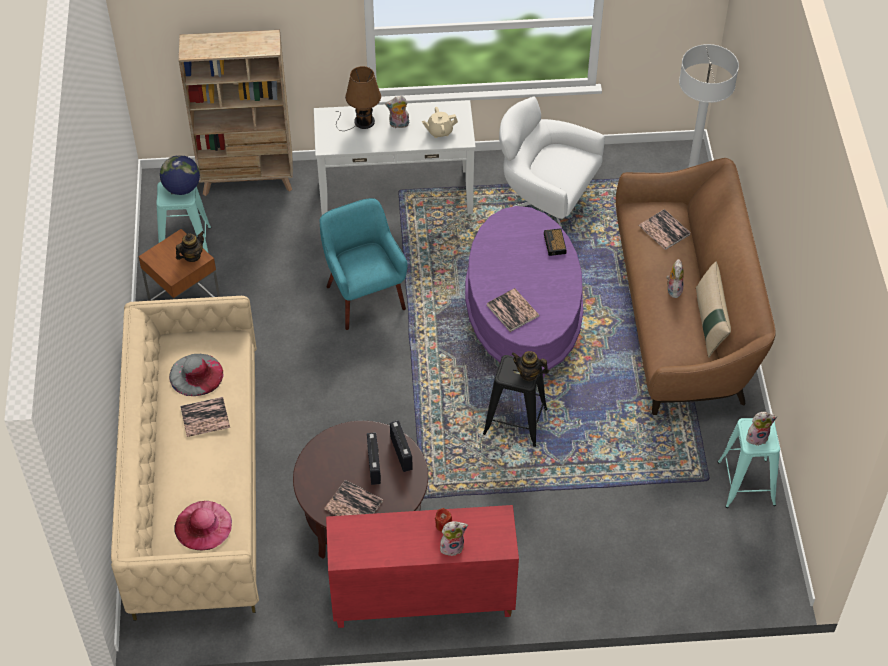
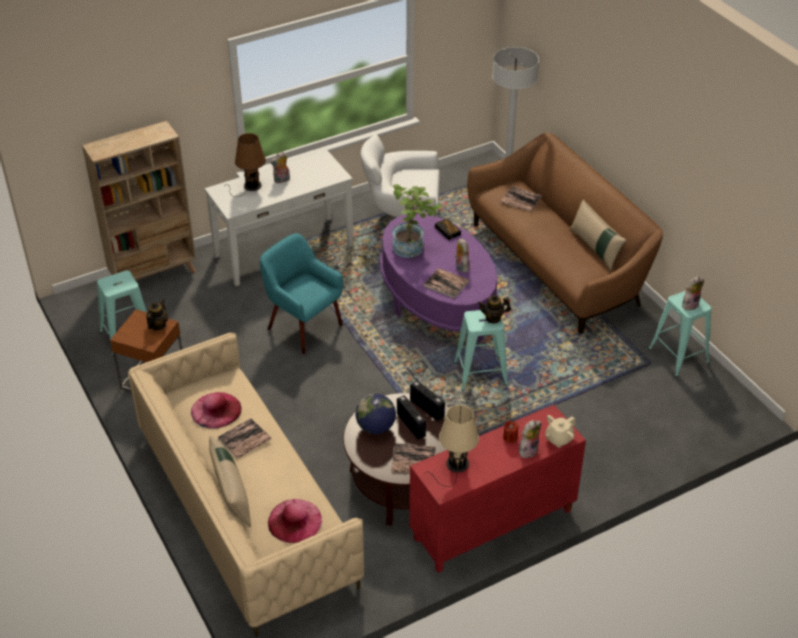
camera: 25 degrees left, 10 degrees down
(161, 474) = (232, 495): none -> beige pillow
(182, 188) = (121, 278): globe -> globe (376, 427)
(196, 374) = (216, 410): grey hat -> pink hat
(370, 535) = (455, 465): none -> beige table lamp
(439, 131) = (317, 175): beige teapot -> beige teapot (558, 439)
(504, 252) = (412, 247): none -> potted plant
(515, 421) = (480, 373): black stool -> turquoise stool
(673, 289) = (554, 234): plush toy -> plush toy (461, 267)

